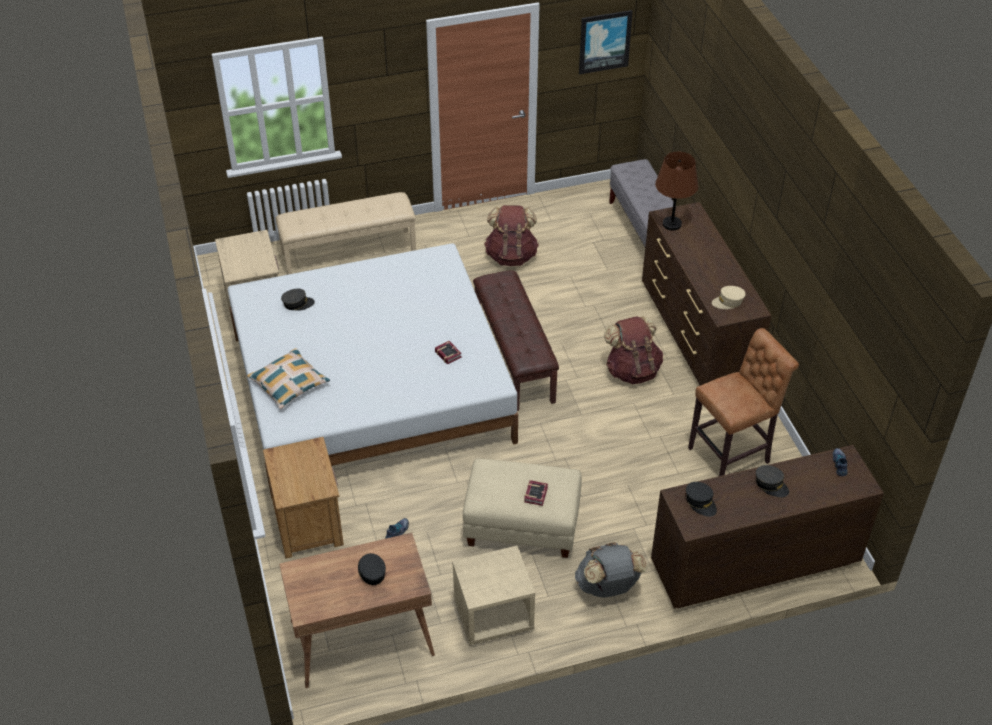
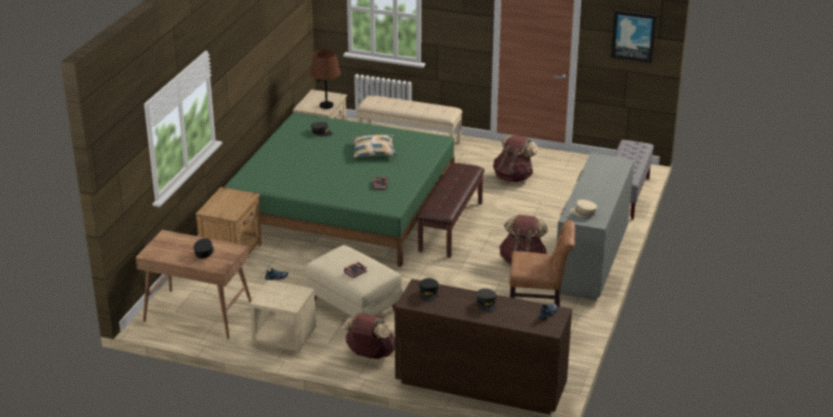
camera: 35 degrees right, 15 degrees down
(289, 383) = (271, 165): pillow -> pillow (374, 151)
(371, 387) = (344, 207): white bed -> green bed
(607, 587) = (370, 354): grey backpack -> brown backpack
(671, 224) = (597, 163): brown table lamp -> brown table lamp (326, 105)
(696, 337) = (591, 261): brown dresser -> grey dresser

